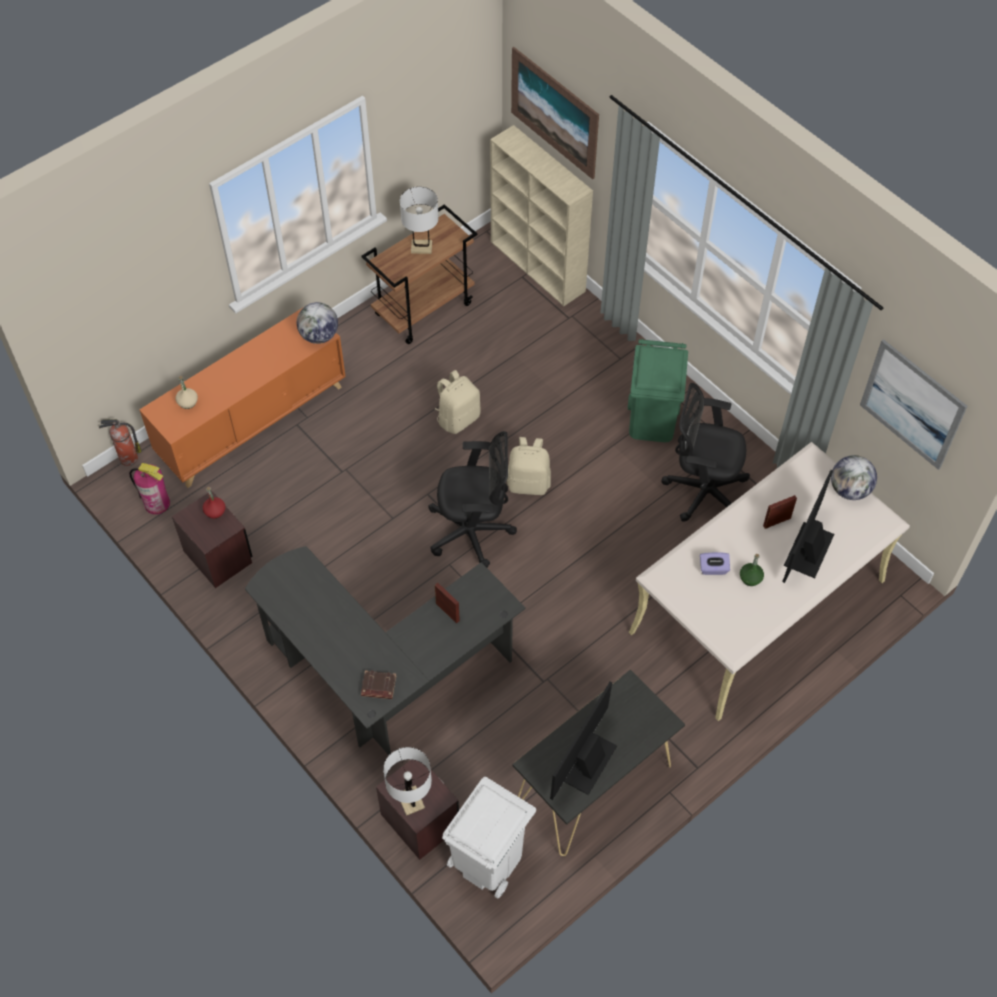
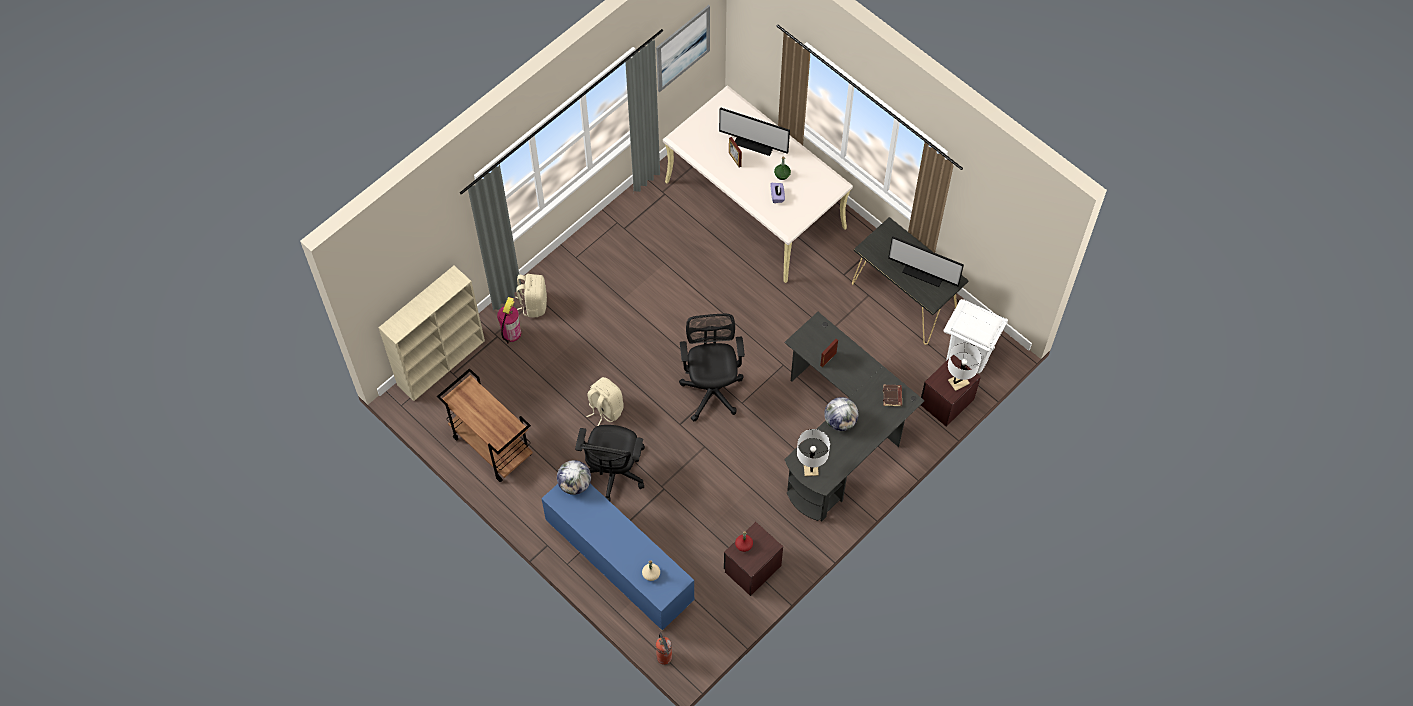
camera: 95 degrees left, 5 degrees up
(157, 503) = (707, 625): fire extinguisher -> fire extinguisher (511, 333)
(253, 421) = (619, 564): orange cabinet -> blue cabinet
(421, 247) = (480, 413): white table lamp -> white table lamp (810, 468)
(529, 483) = (663, 354): beige backpack -> beige backpack (533, 304)
(554, 112) = (405, 273): picture -> none
(652, 422) = (599, 273): green trash can -> none
(702, 491) = (660, 239): black office chair -> black office chair (614, 474)
(849, 490) = (703, 117): globe -> globe (840, 421)

